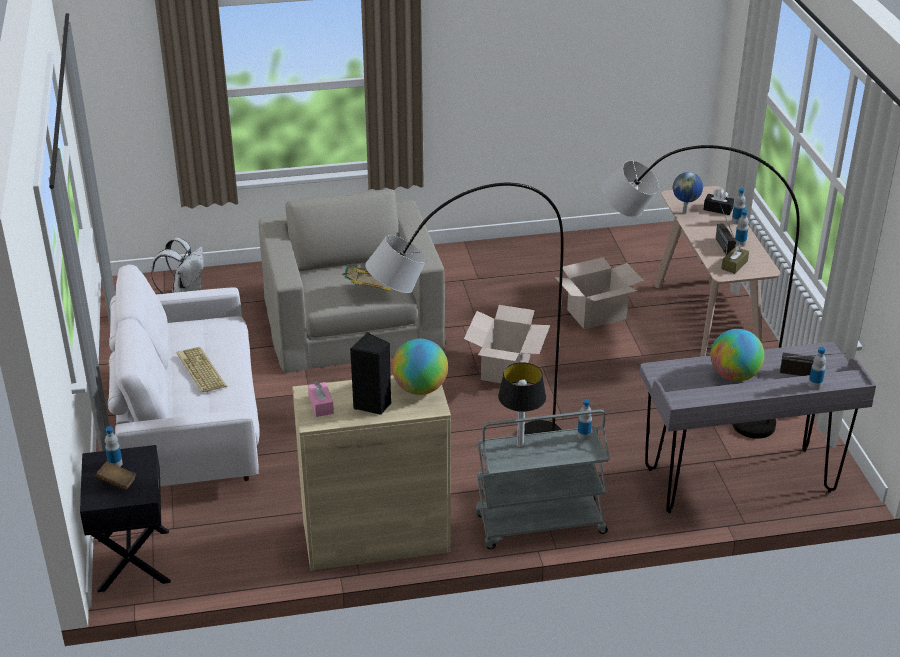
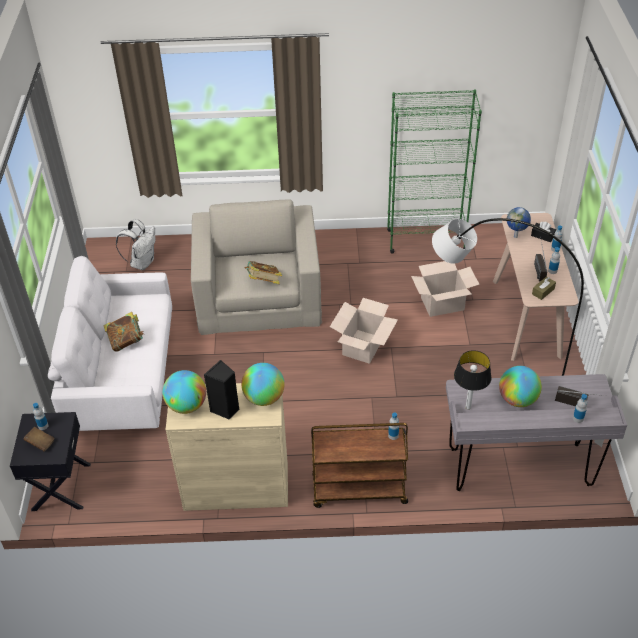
camera: 10 degrees right, 10 degrees up
(200, 370) = (126, 341): keyboard -> book
(321, 405) = (187, 405): pink tissue box -> globe
(464, 458) = (315, 424): grey floor lamp -> none
(520, 445) = (343, 439): table lamp -> table lamp (468, 407)
(539, 525) = (358, 490): grey cart -> brown cart
(558, 248) = (426, 240): none -> green bookcase

